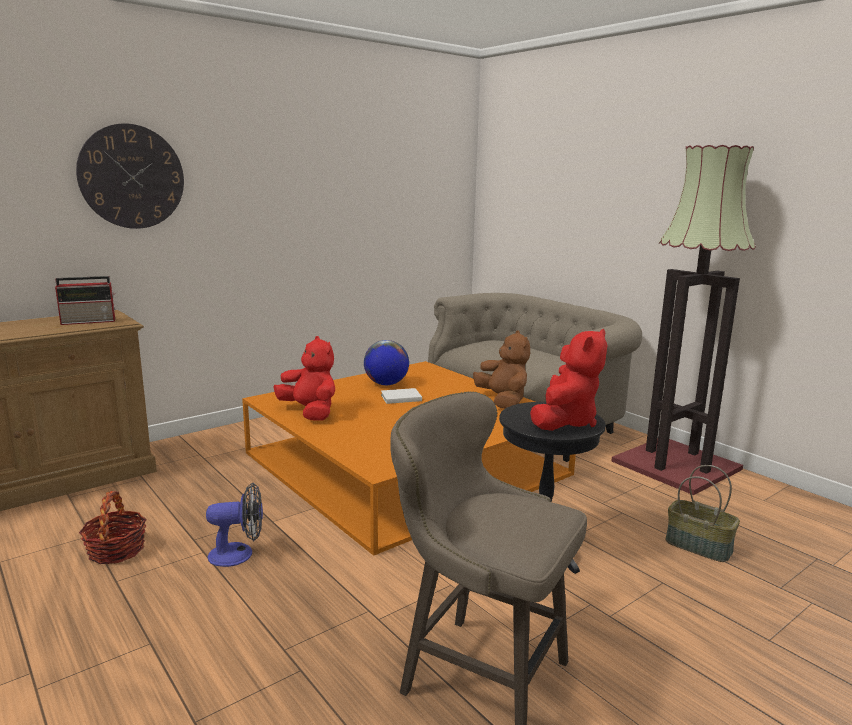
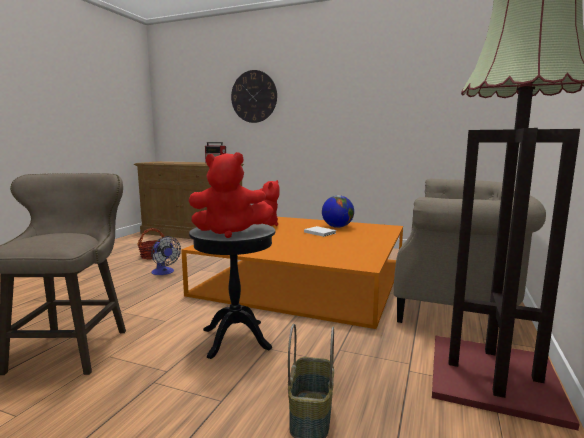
camera: 60 degrees right, 5 degrees down
(503, 401) = (364, 250): brown plush toy -> none

